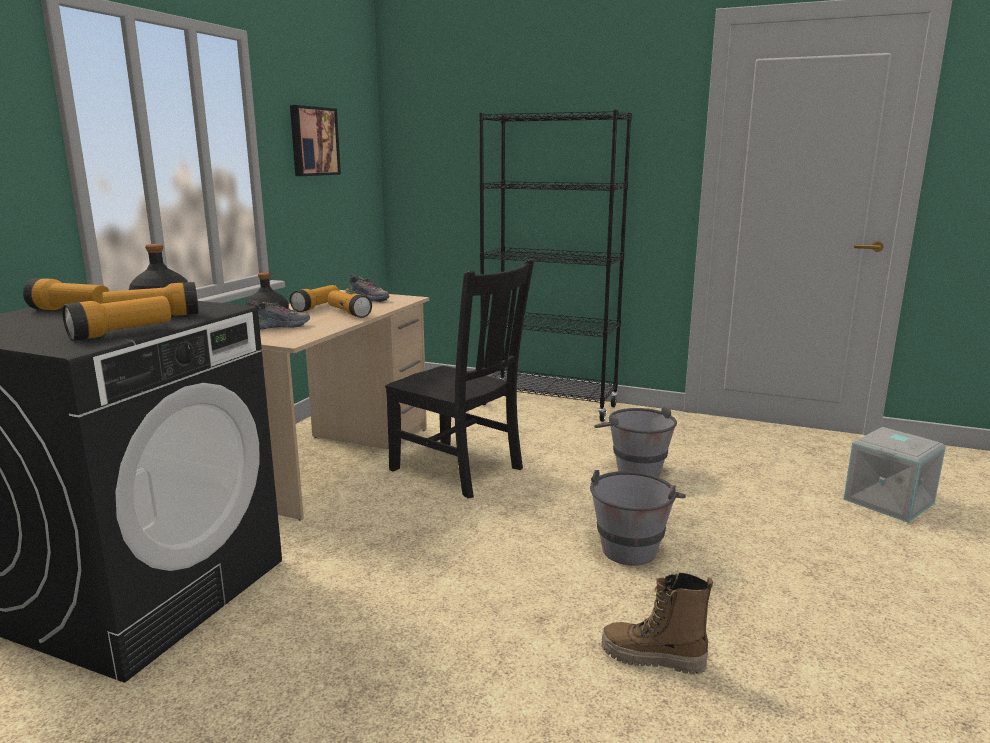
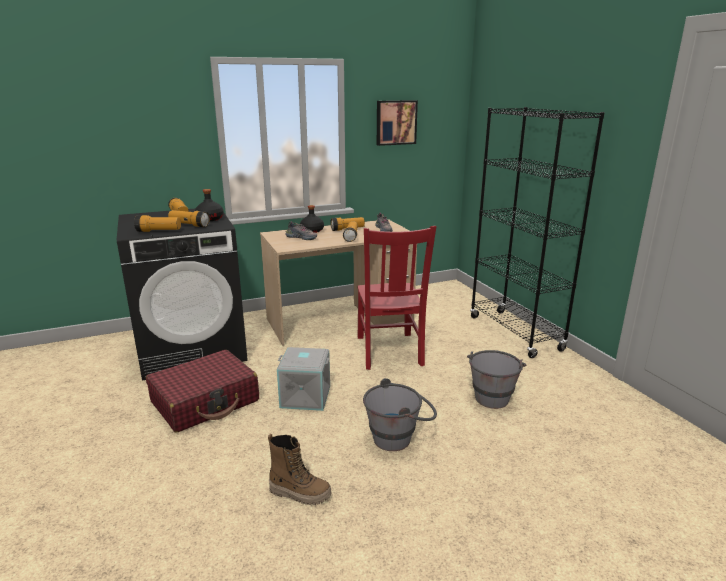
camera: 45 degrees right, 5 degrees up
(319, 643) = (205, 401): none -> red suitcase
(459, 470) = (389, 352): black chair -> red chair
(652, 659) = (300, 493): boot -> boot turned 135 degrees clockwise
(887, 500) = (650, 517): grey storage box -> grey storage box (306, 396)

